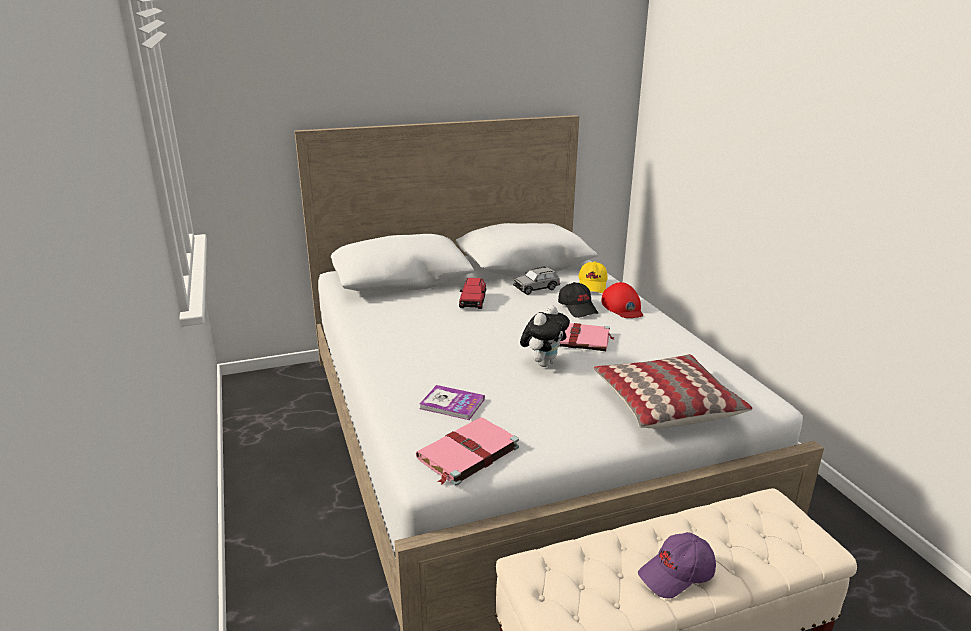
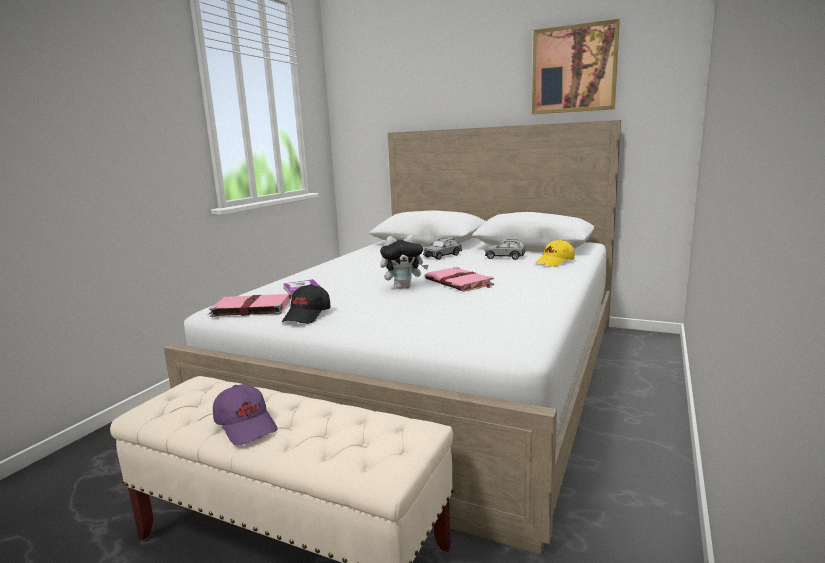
camera: 45 degrees right, 10 degrees down
(473, 301) = (442, 256): red toy car -> grey toy car
(528, 57) = (574, 69): none -> picture
(578, 308) = (508, 270): black cap -> black cap (308, 315)
(622, 307) = (547, 275): red cap -> none
(665, 404) = (426, 324): pillow -> none
(677, 575) = (246, 425): purple cap -> purple cap turned 150 degrees counterclockwise

